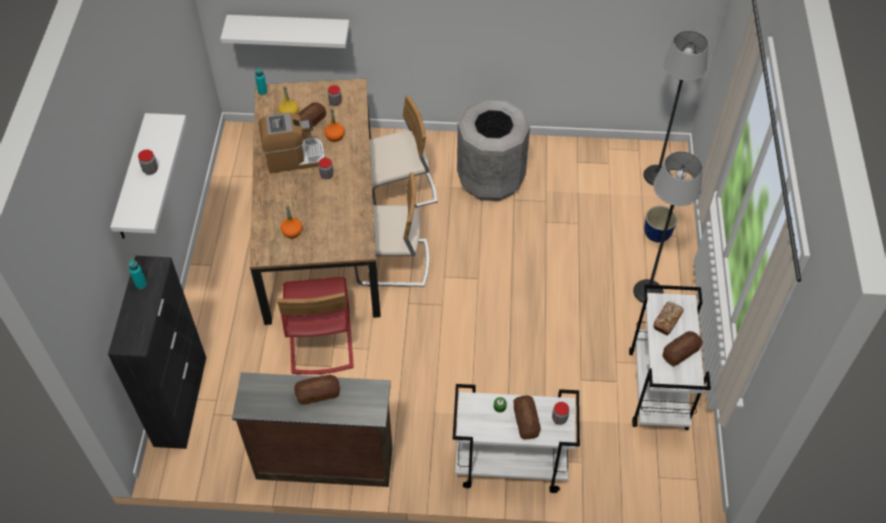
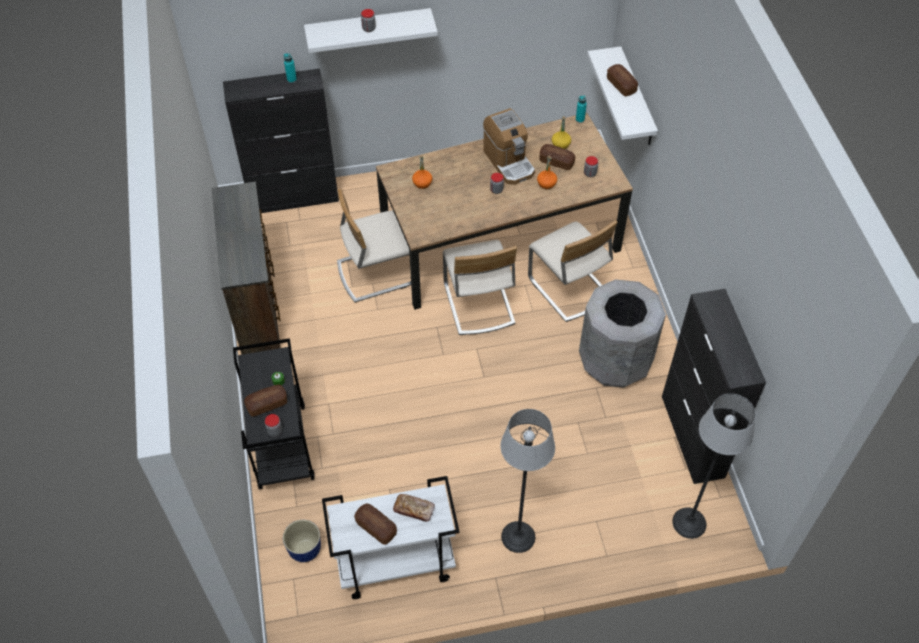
camera: 75 degrees right, 0 degrees up
(318, 394) = (244, 235): bread -> bread (621, 85)
(320, 341) = (376, 272): red chair -> beige chair
(509, 465) = (281, 445): white cart -> black cart
(579, 150) = (692, 437): none -> black cabinet
(656, 234) = (601, 534): planter -> planter (305, 549)

